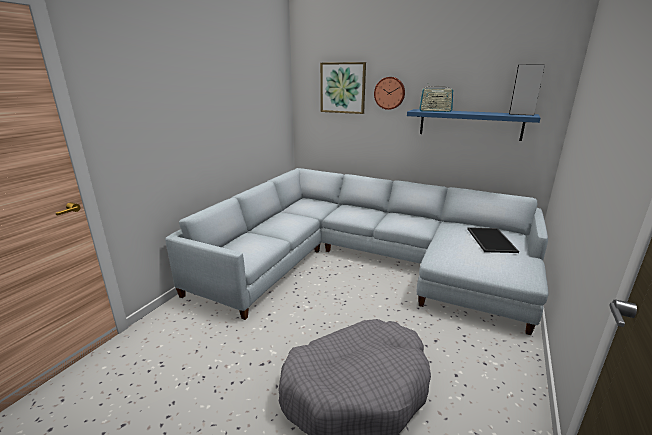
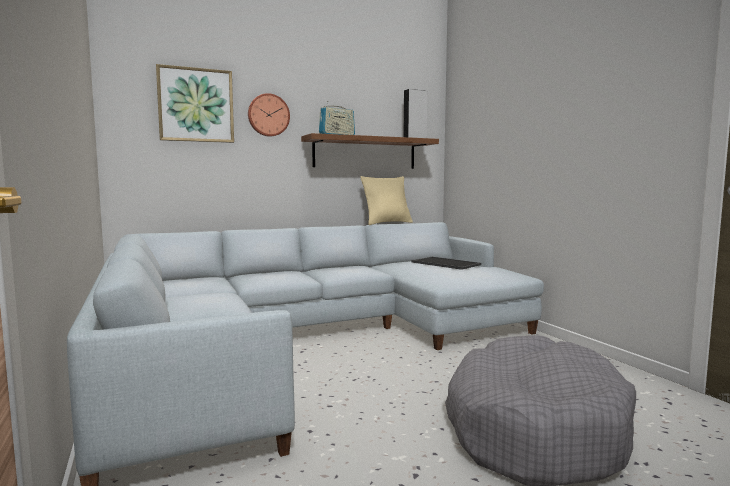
camera: 50 degrees left, 15 degrees down
(470, 124) = (365, 153): blue shelf -> brown shelf
(474, 188) = (387, 223): none -> beige pillow

